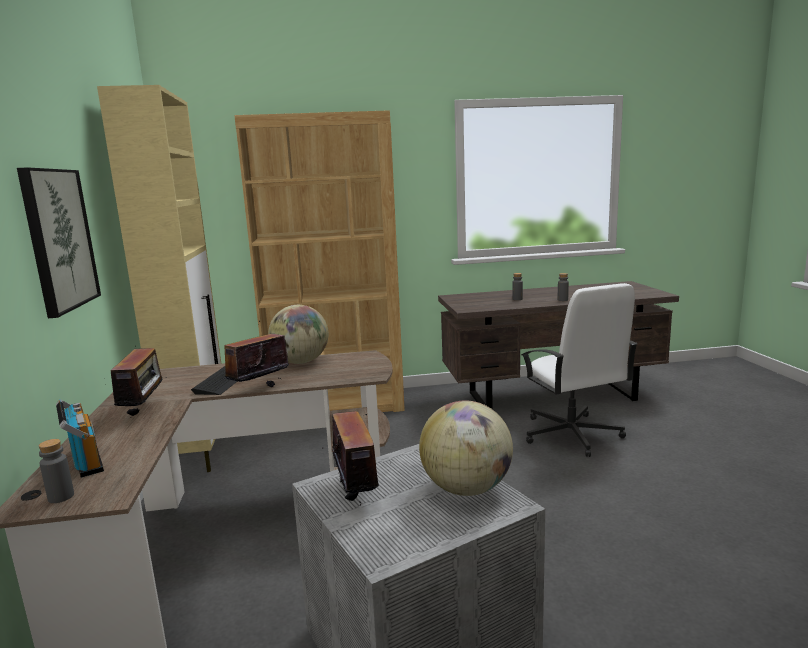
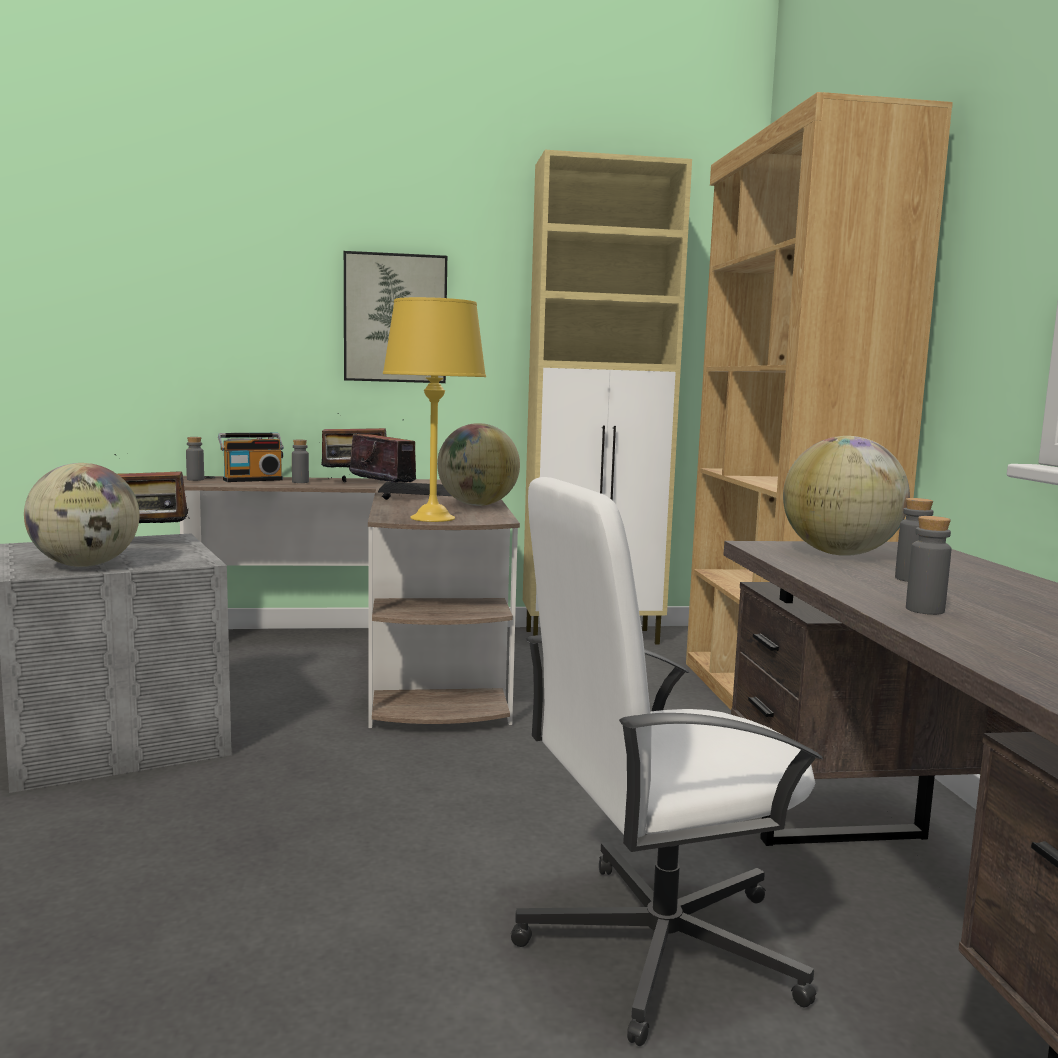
camera: 90 degrees right, 5 degrees down
(122, 434) = (300, 482): none -> grey bottle
(366, 367) = (431, 518): none -> yellow table lamp
(477, 303) = (840, 554): none -> globe

